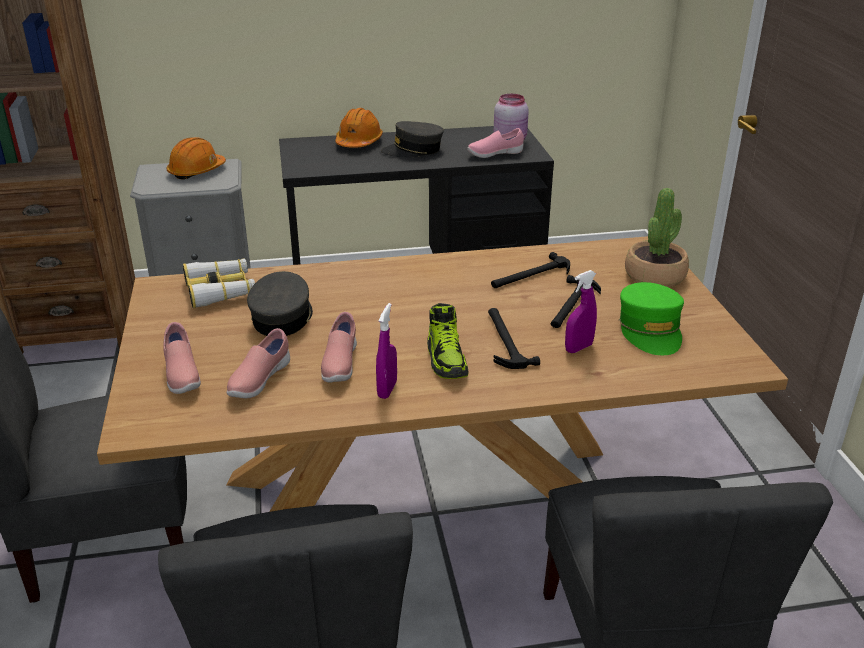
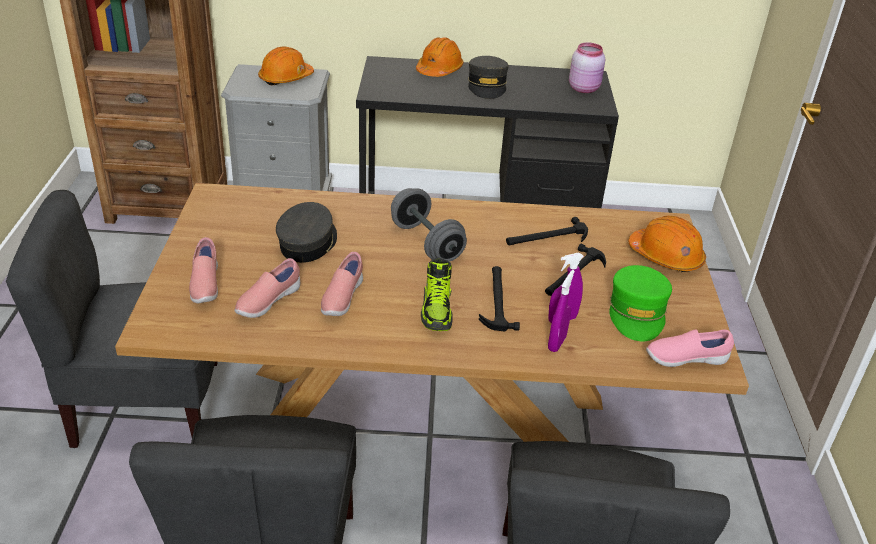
camera: 10 degrees right, 5 degrees up
(220, 290) = (263, 207): binoculars -> none
(387, 390) = (374, 330): purple spray bottle -> purple spray bottle (556, 343)
(409, 298) = (426, 242): none -> grey dumbbell
(413, 150) = (487, 86): grey cap -> grey cap turned 90 degrees counterclockwise
(494, 154) = (563, 101): pink shoe -> pink shoe (685, 359)
(655, 276) = (666, 257): potted plant -> orange hard hat

